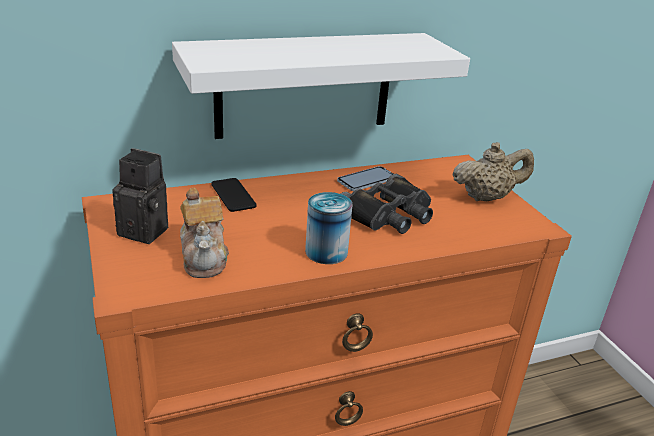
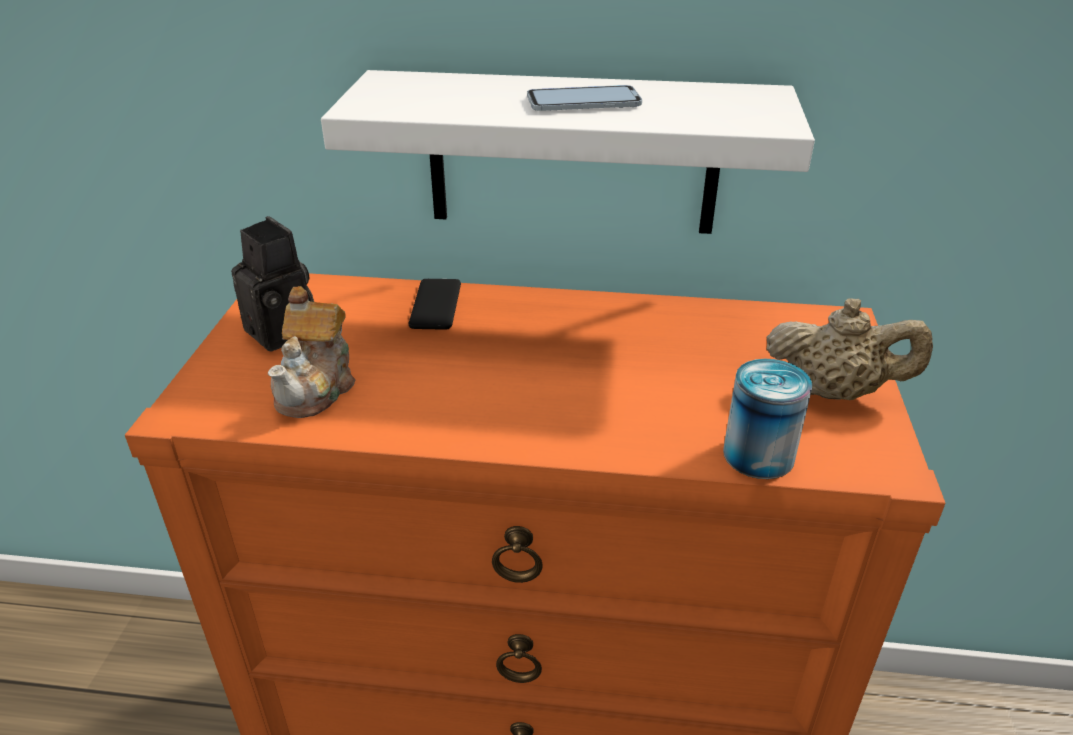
camera: 30 degrees right, 5 degrees up
(326, 252) = (484, 421): can -> can (758, 455)
(367, 180) = (650, 320): phone -> phone (583, 102)
(389, 214) = (635, 383): black binoculars -> none

